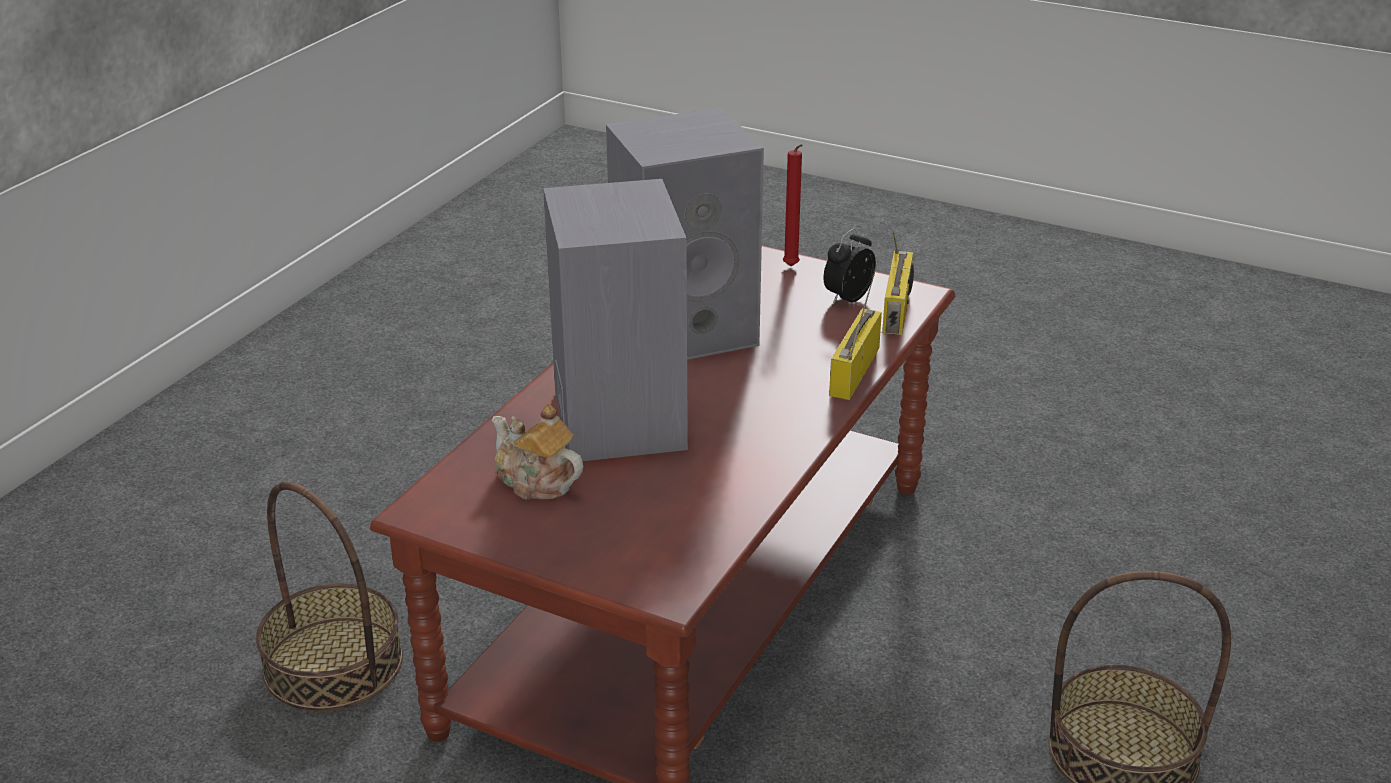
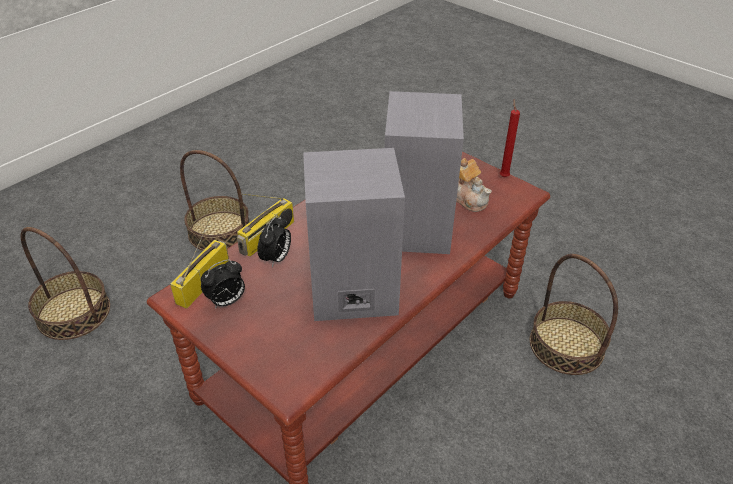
camera: 165 degrees left, 10 degrees up
(792, 267) = (243, 346): red candle -> red candle (503, 176)
(818, 348) = (276, 259): none -> alarm clock
(1219, 554) = (73, 313): none -> basket

